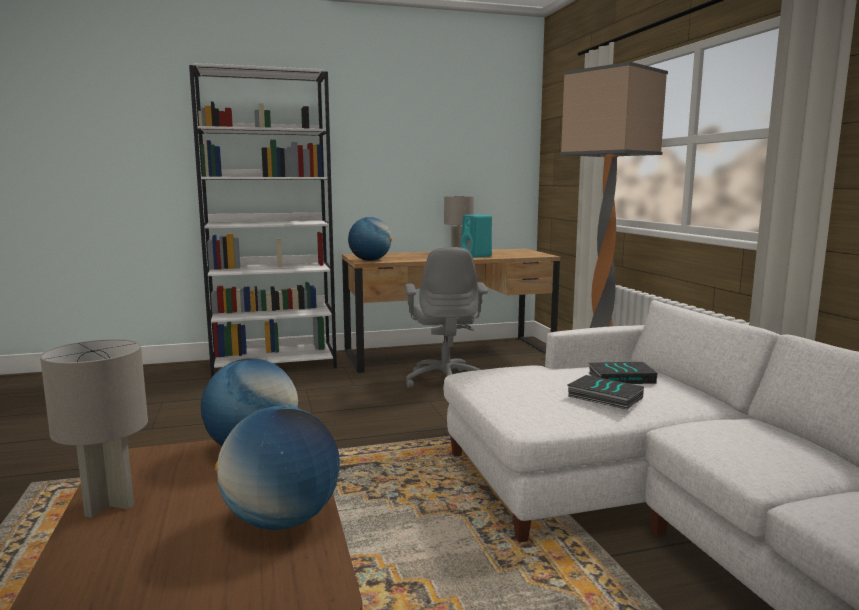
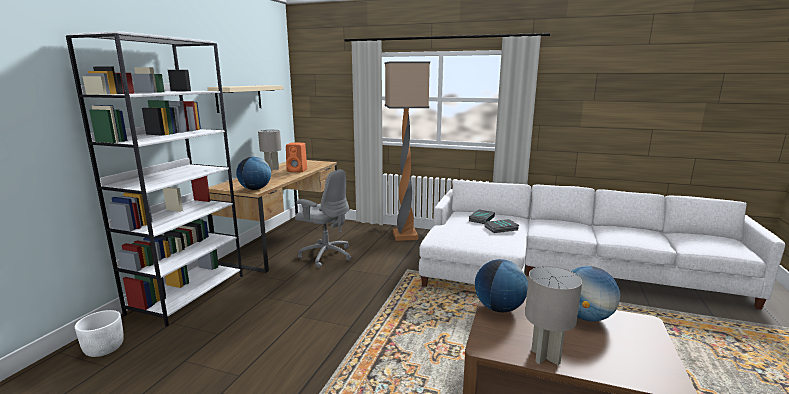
camera: 55 degrees left, 5 degrees up
(161, 374) = (104, 348): none -> white planter
(423, 149) = (239, 98): none -> beige shelf
(477, 256) = (298, 170): turquoise speaker -> orange speaker

